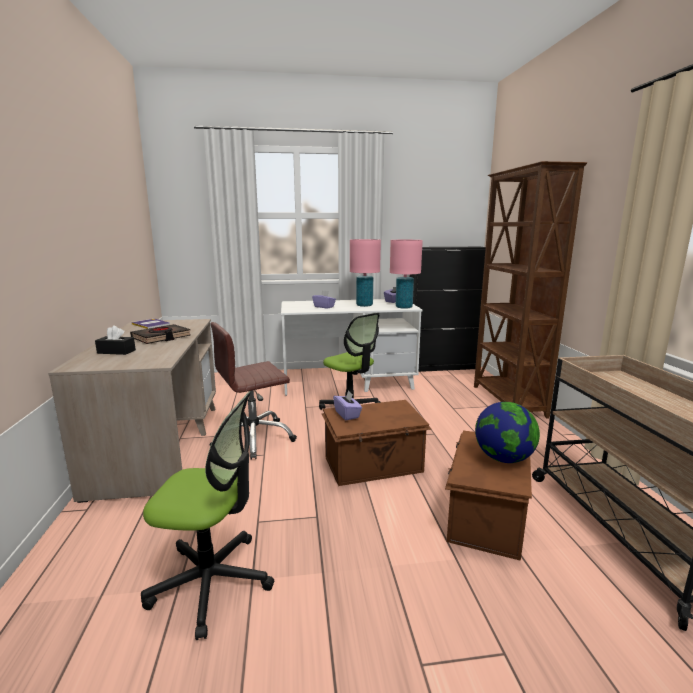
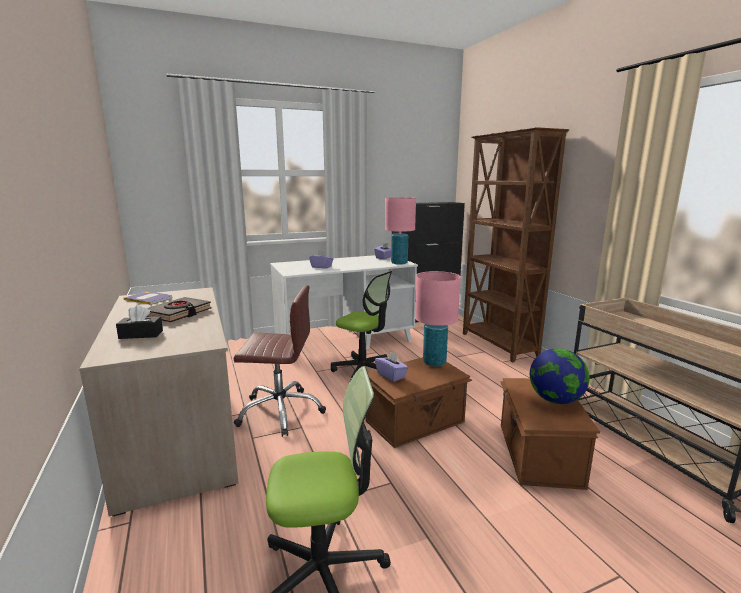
camera: 15 degrees left, 0 degrees up
(254, 438) = (280, 411): brown office chair -> brown office chair turned 135 degrees counterclockwise
(364, 305) = (359, 263): pink table lamp -> pink table lamp (434, 362)

